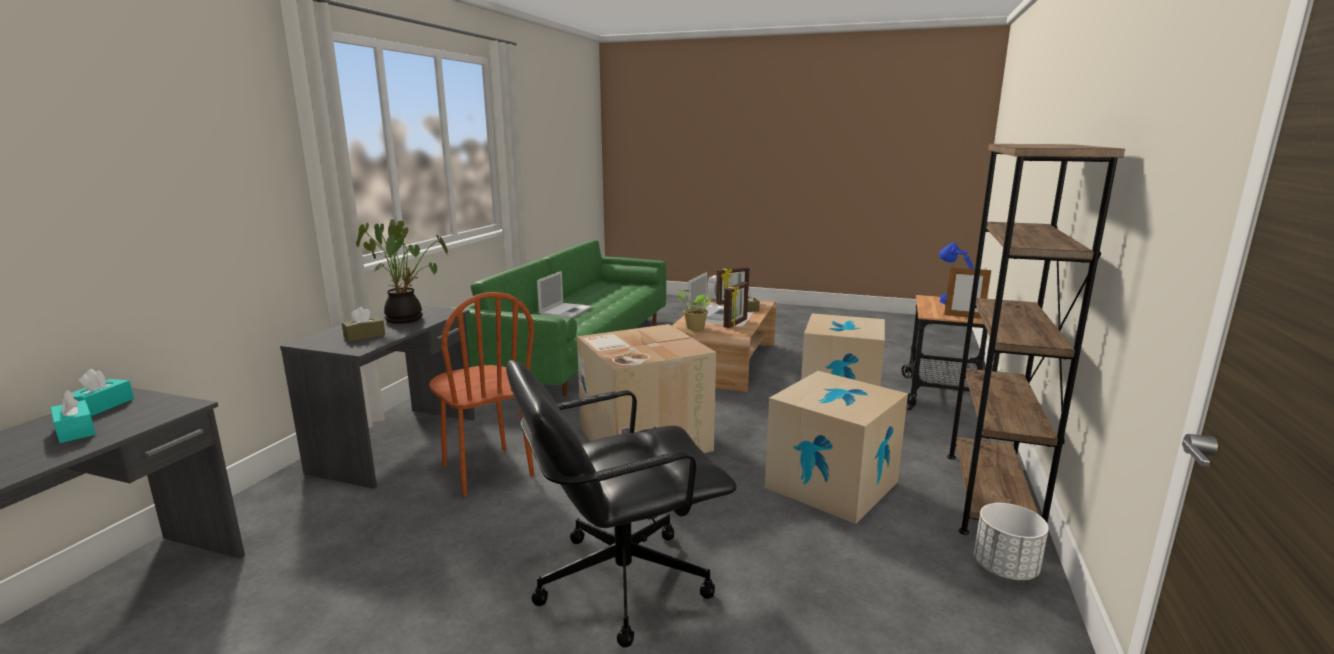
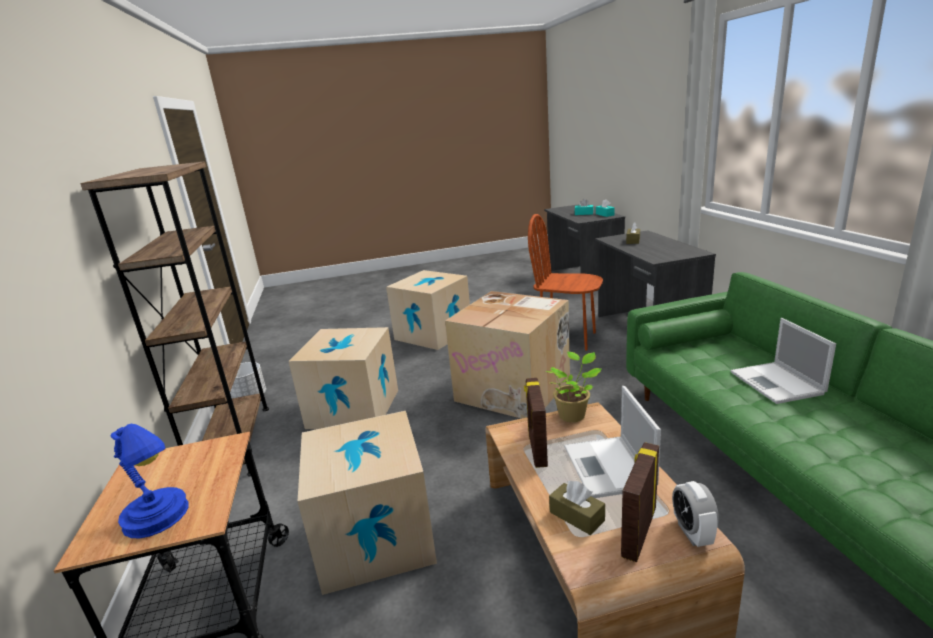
camera: 150 degrees right, 5 degrees up
(407, 318) = (657, 250): potted plant -> none
(620, 581) = (433, 334): black office chair -> cardboard box
(963, 316) = (177, 456): picture frame -> none

